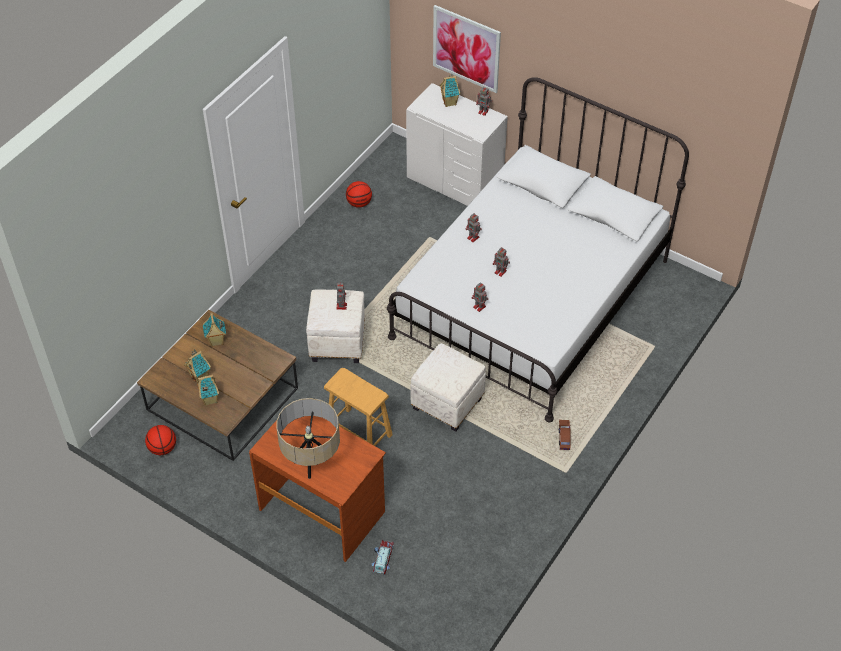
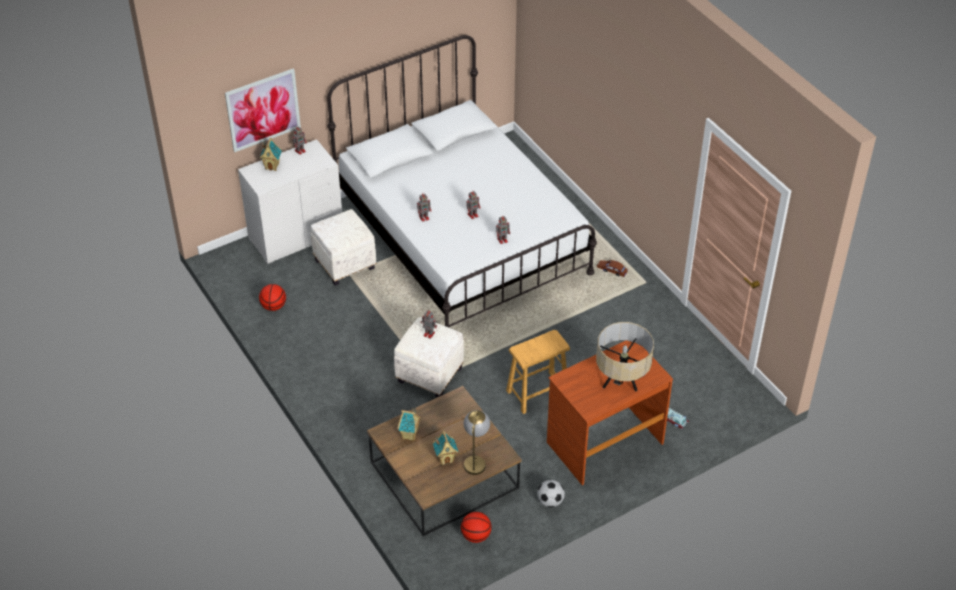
camera: 65 degrees left, 5 degrees down
(209, 399) = (475, 459): toy house -> table lamp
(227, 491) = (550, 501): none -> football
(448, 403) = (539, 326): white ottoman -> white ottoman (345, 264)

